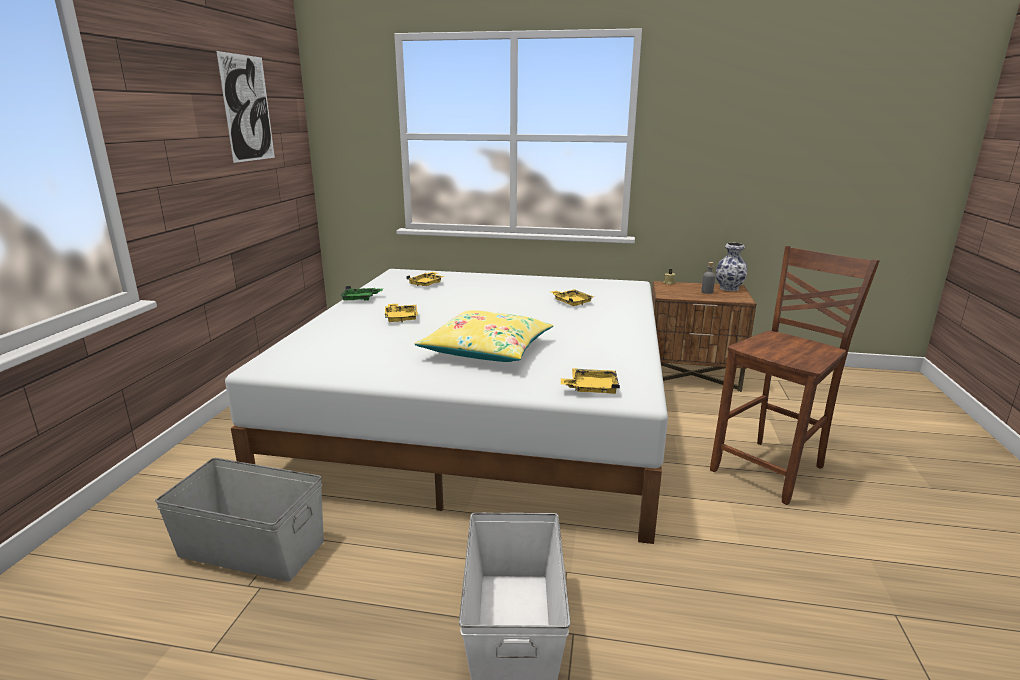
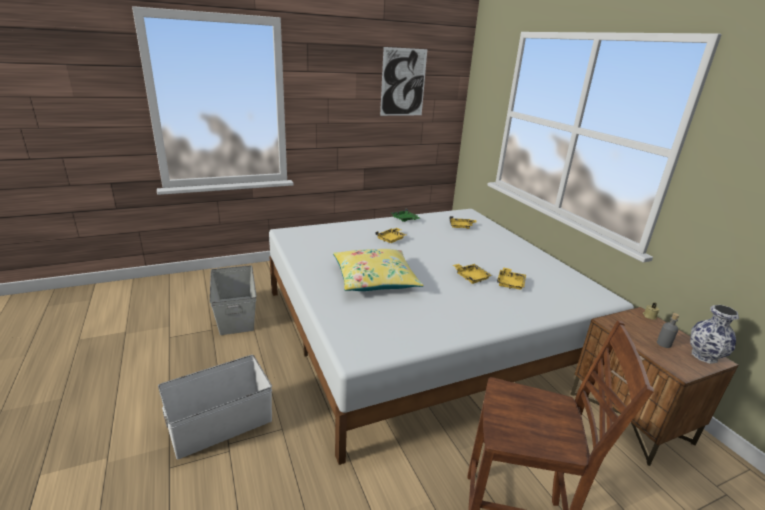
camera: 55 degrees right, 5 degrees up
(591, 388) = (353, 333): yellow tray -> yellow tray (471, 277)

